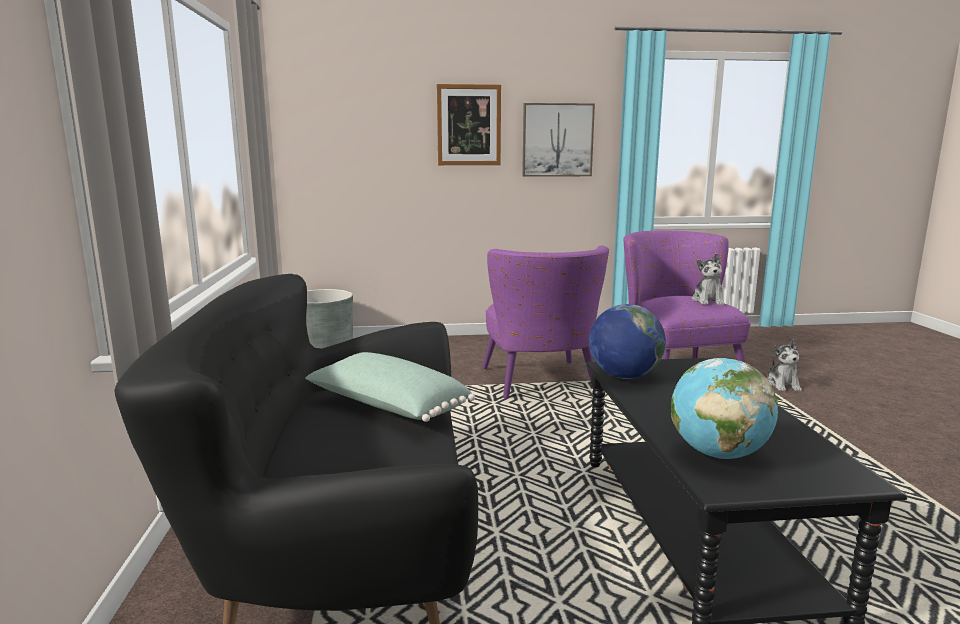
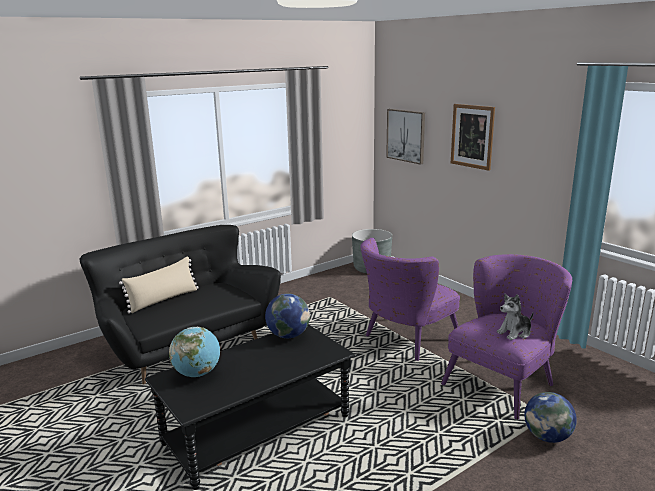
camera: 60 degrees right, 5 degrees up
(302, 450) = (163, 300): none -> beige pillow
(387, 407) = (213, 299): green pillow -> none
(557, 140) = (533, 157): picture -> picture (406, 135)
(782, 385) = (547, 437): plush toy -> globe

